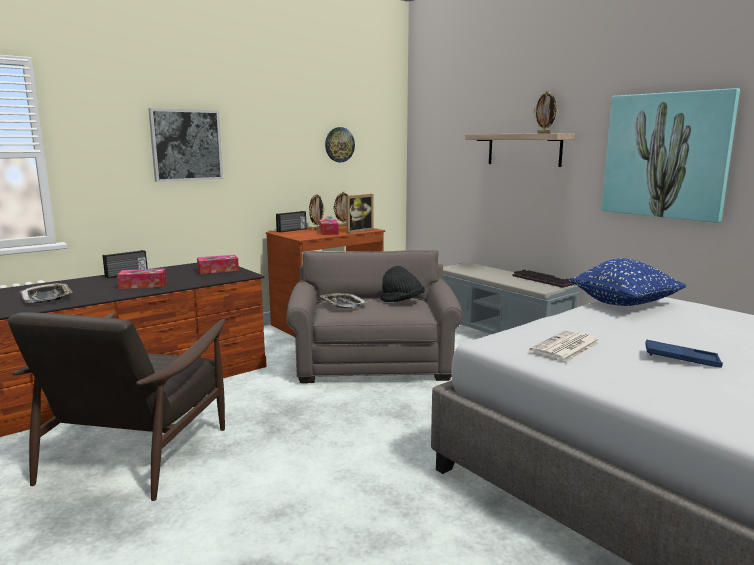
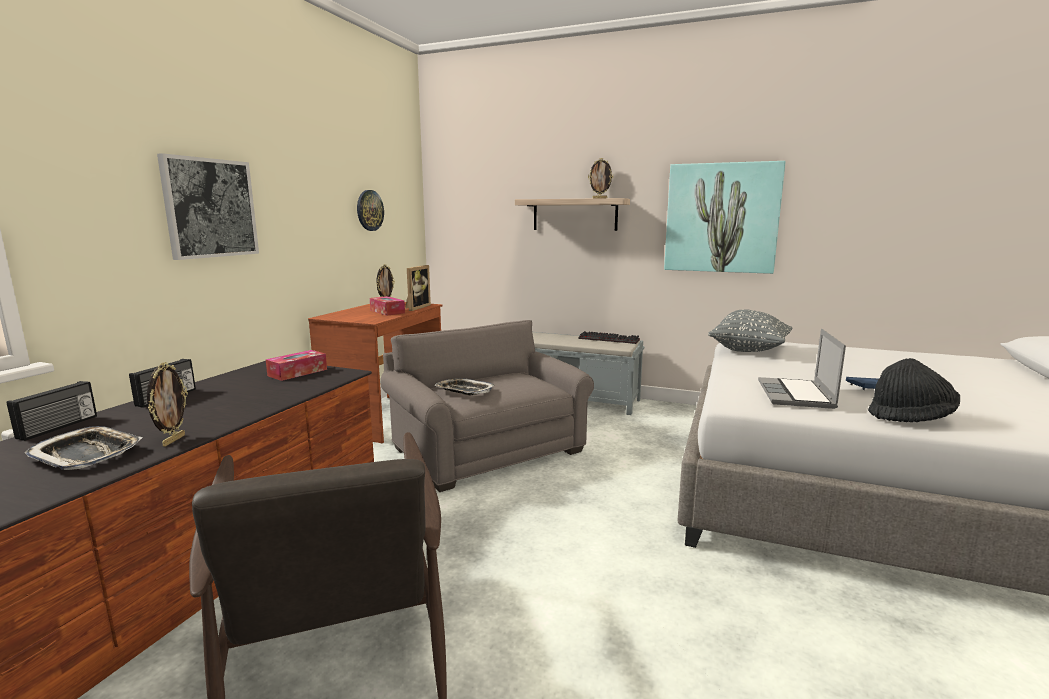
camera: 30 degrees left, 0 degrees up
(143, 285) = (225, 408): tissue box -> none
(292, 230) = (338, 313): radio -> radio (59, 427)
(316, 229) = (364, 309): picture frame -> picture frame (173, 440)
(402, 302) = (519, 379): black hat -> black hat (910, 417)
(565, 347) = (796, 395): newspaper -> laptop
(624, 304) = (749, 350): blue pillow -> grey pillow

